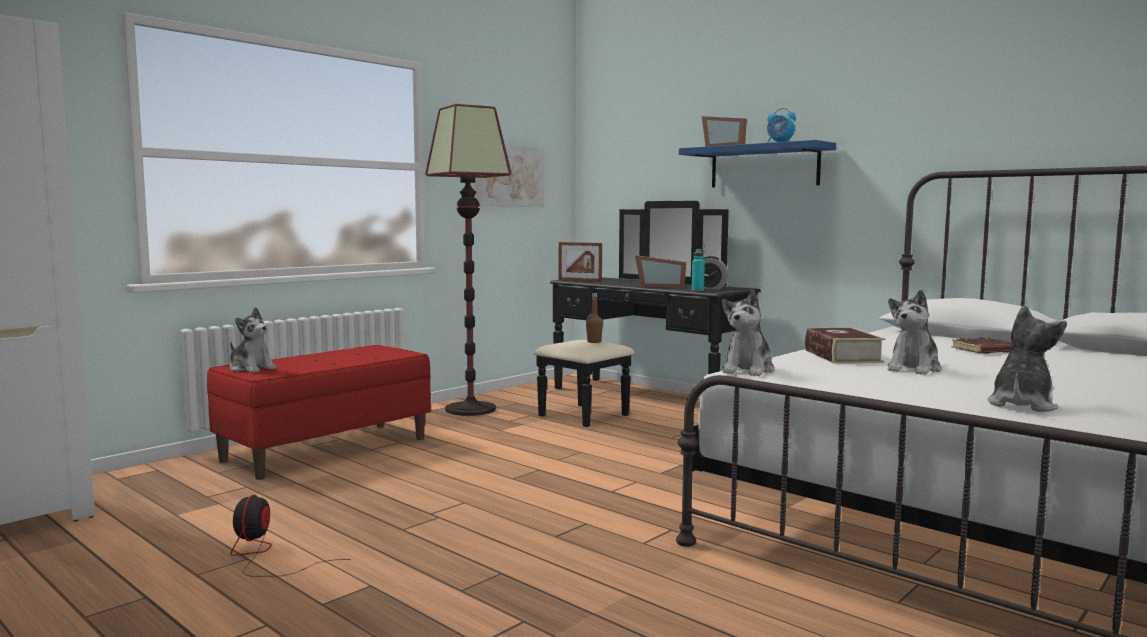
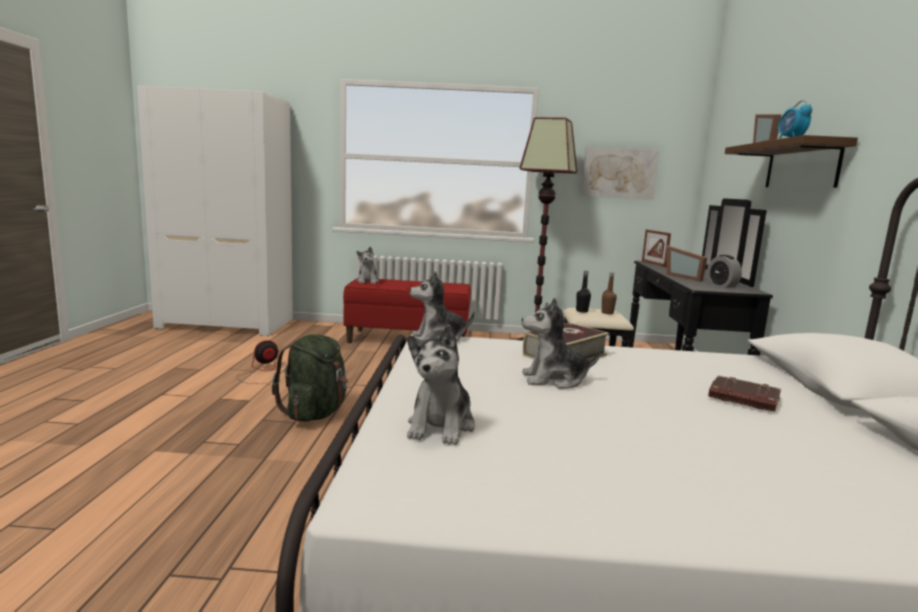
camera: 50 degrees right, 5 degrees up
(492, 555) = (315, 413): none -> green backpack
(572, 345) = (582, 311): none -> black bottle
(697, 290) = (693, 284): turquoise bottle -> none
(764, 166) = (801, 166): blue shelf -> brown shelf
(1021, 405) = (441, 426): plush toy -> plush toy turned 105 degrees clockwise

